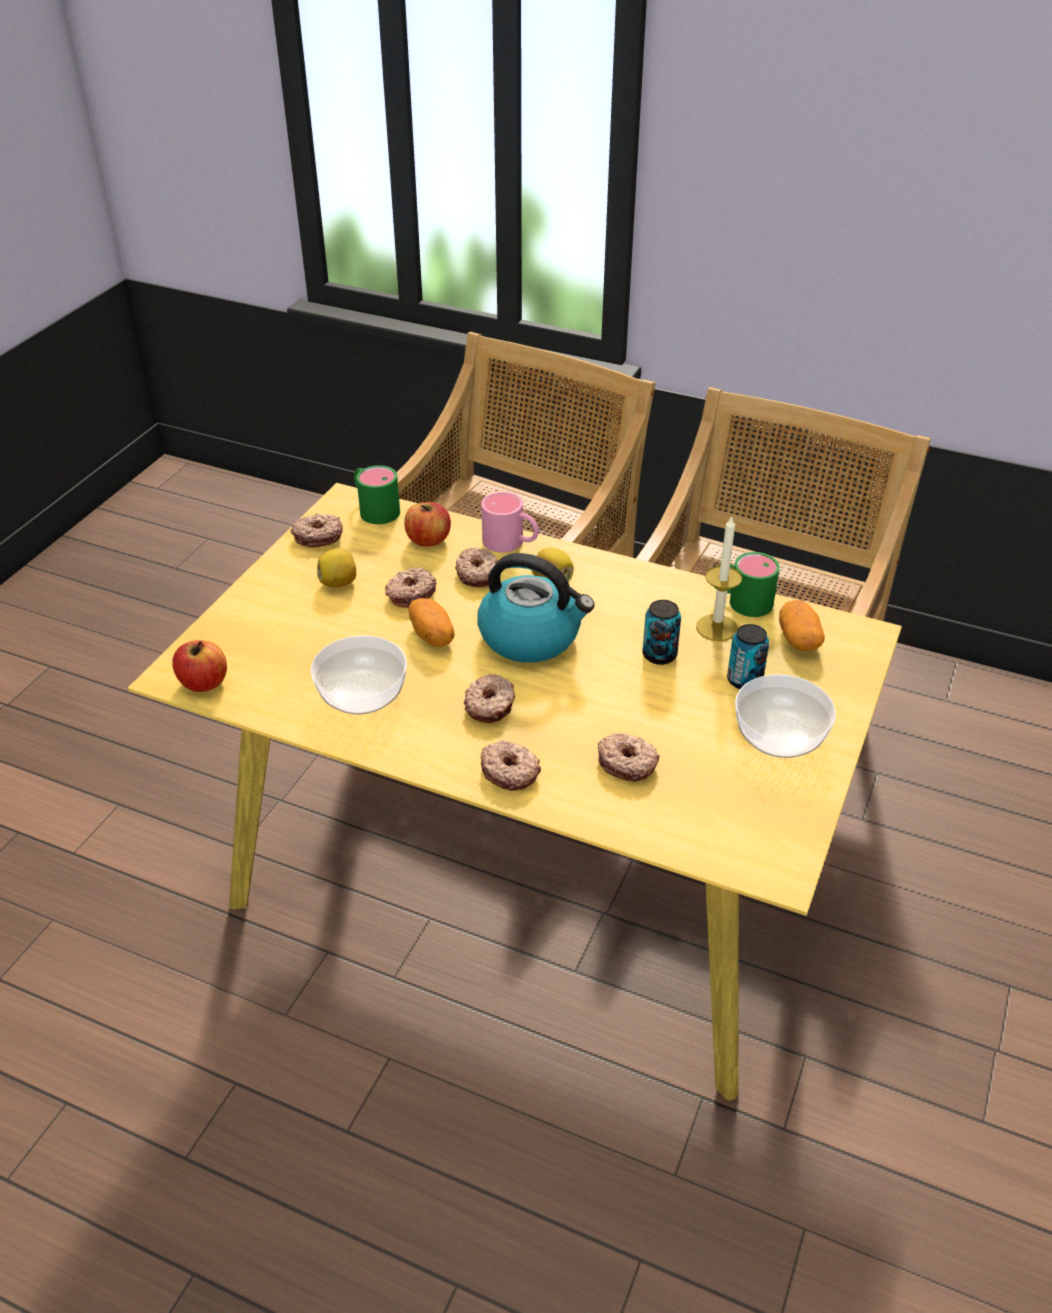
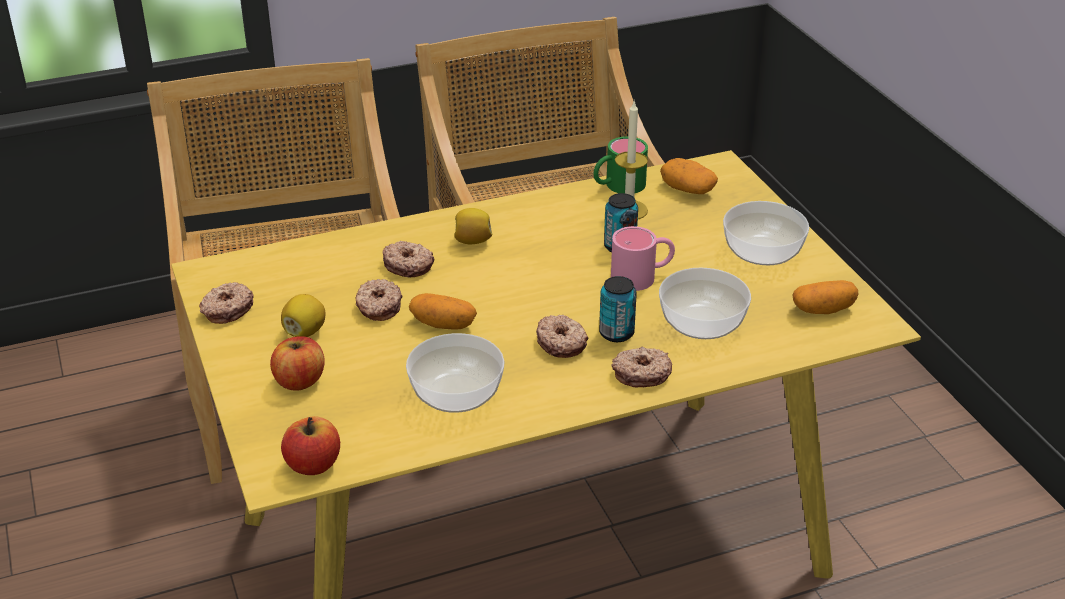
camera: 45 degrees left, 5 degrees down
(374, 508) = (242, 265): green mug -> none
(428, 540) = (328, 263): apple -> apple (299, 381)
(511, 543) = (399, 232): pink mug -> pink mug (642, 276)
(531, 637) = (517, 284): kettle -> none
(627, 763) = (703, 322): donut -> bowl
(744, 680) = (694, 232): can -> can (616, 333)
(750, 824) = (823, 310): none -> potato

